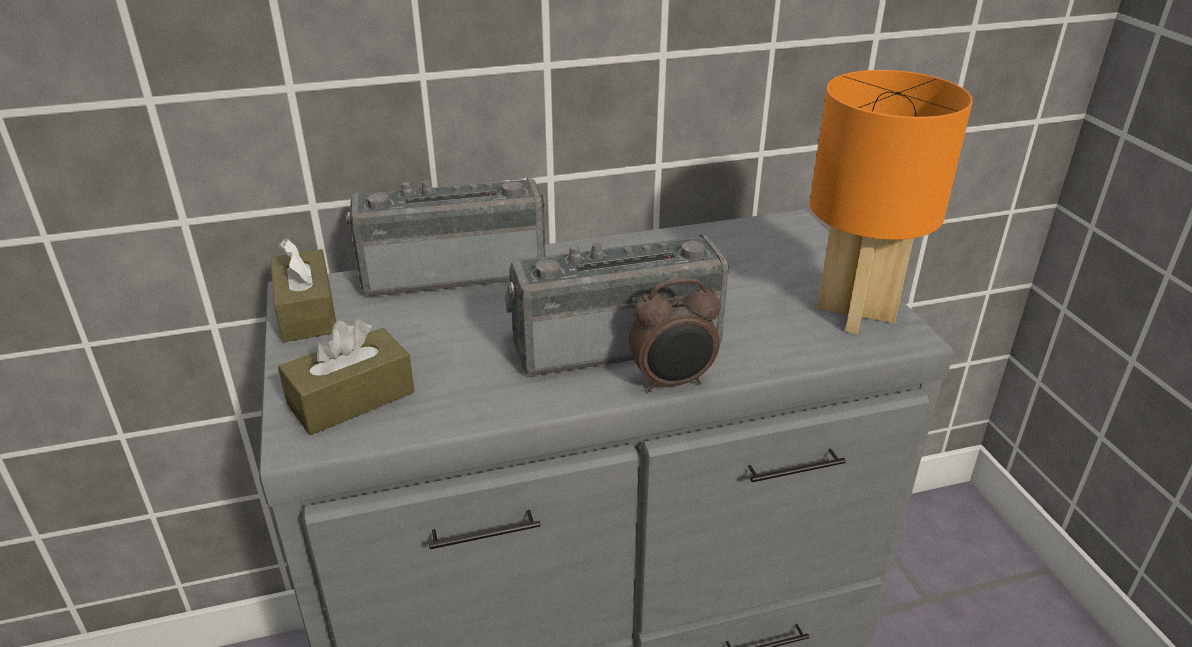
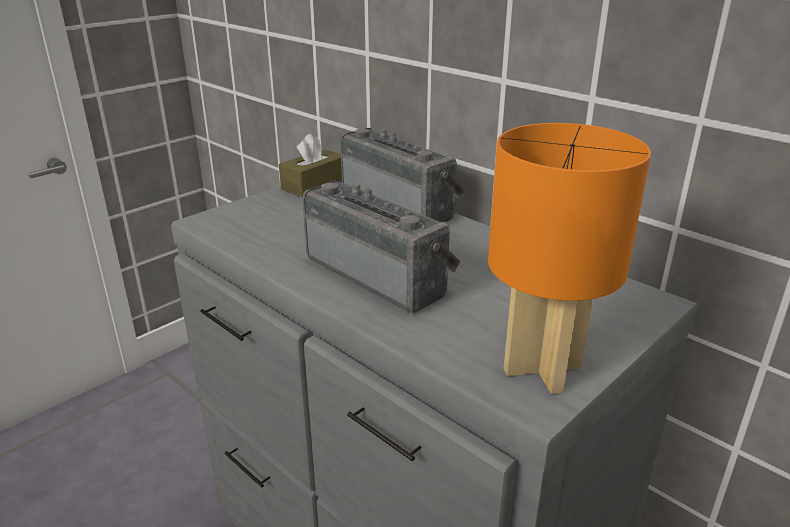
camera: 60 degrees right, 5 degrees down
(351, 399) = (246, 220): brown tissue box -> none
(673, 382) = (349, 308): alarm clock -> none

